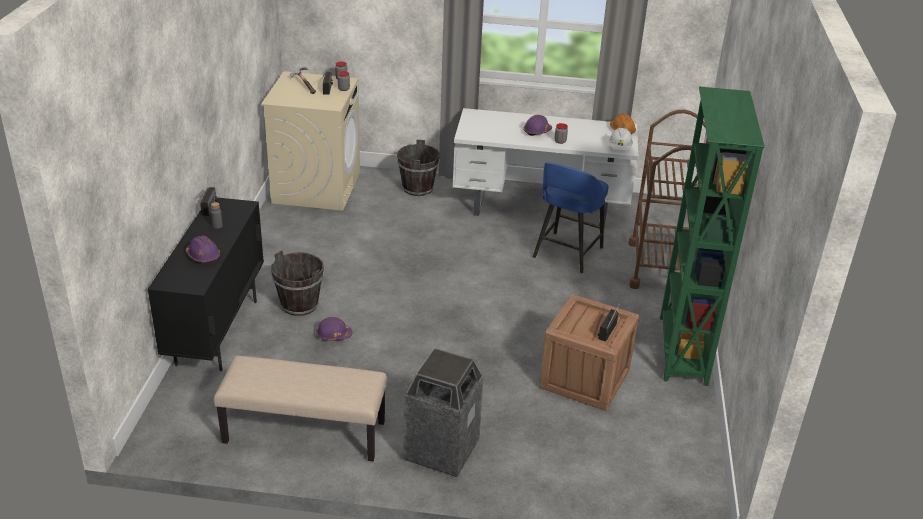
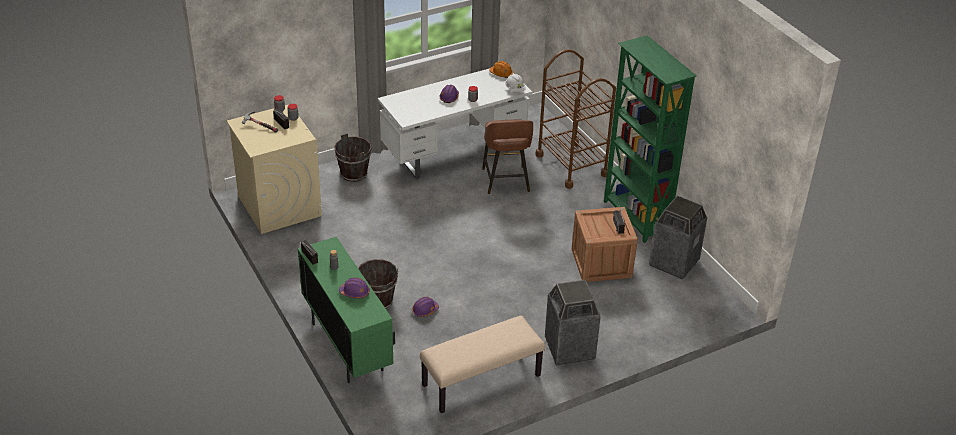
camera: 35 degrees left, 5 degrees up
(217, 332) = (347, 347): black cabinet -> green cabinet
(566, 253) = (506, 181): blue stool -> brown stool
(679, 419) = (673, 263): none -> trash can

